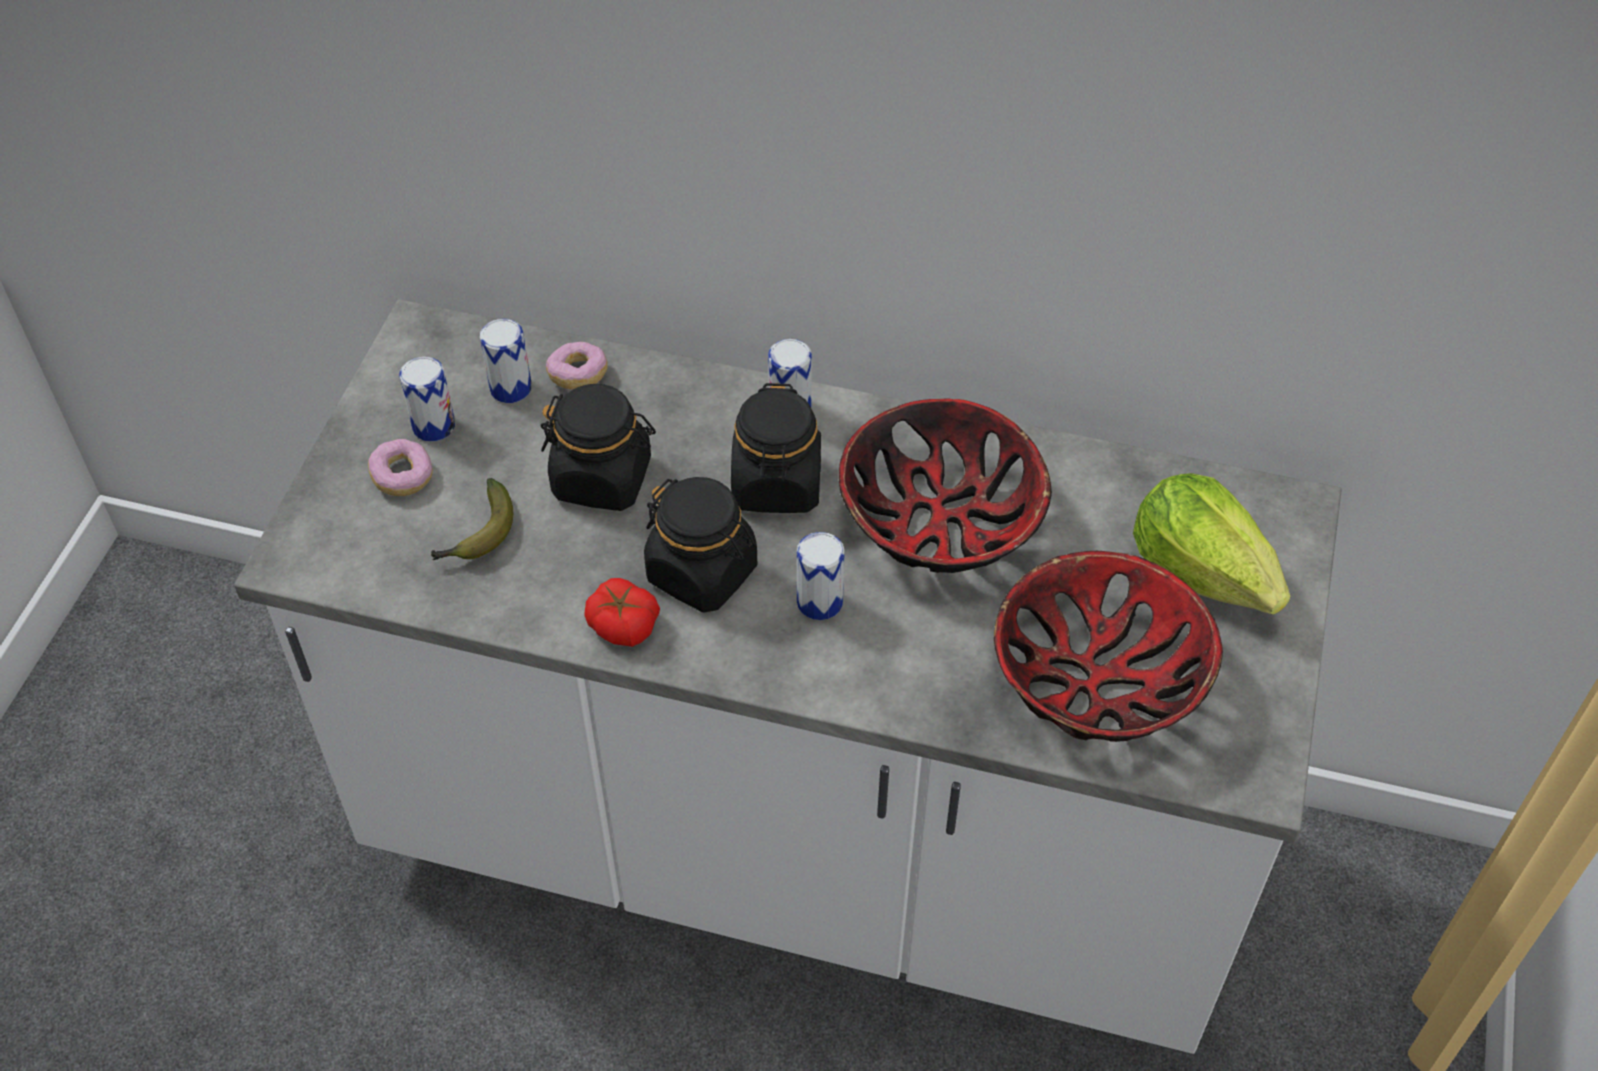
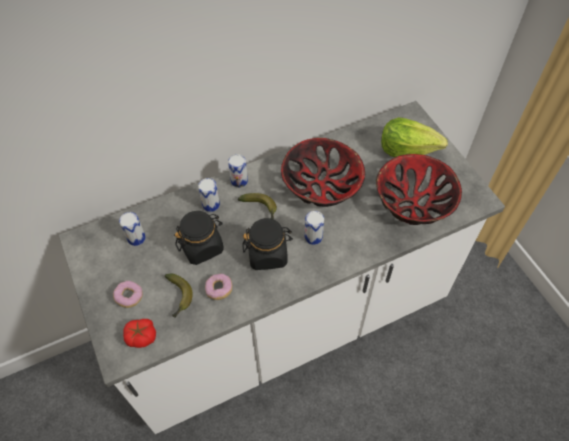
camera: 40 degrees left, 5 degrees up
(434, 426) = (122, 270): can -> can (211, 204)
(578, 375) = (156, 217): donut -> donut (219, 289)
(623, 625) = (260, 291): tomato -> tomato (141, 337)
(777, 484) = (261, 208): black jar -> banana

